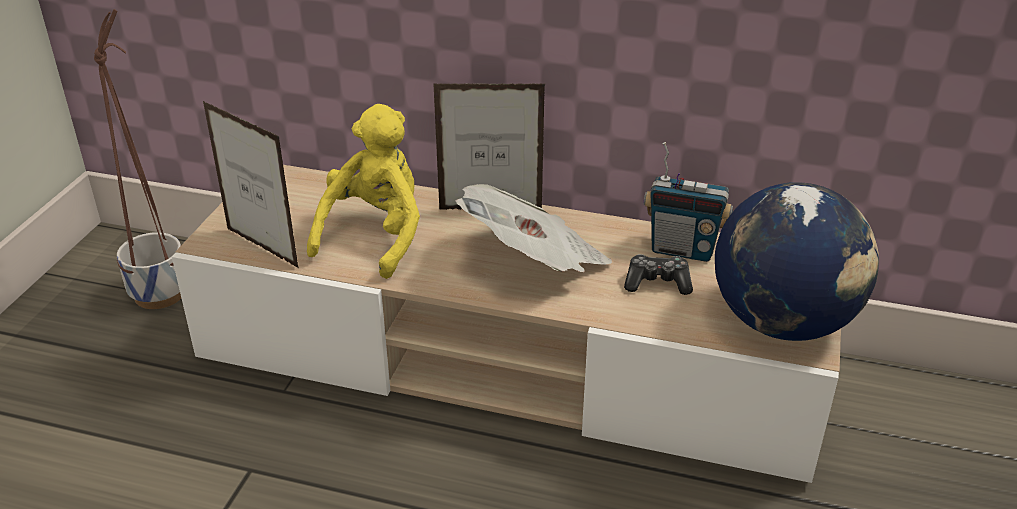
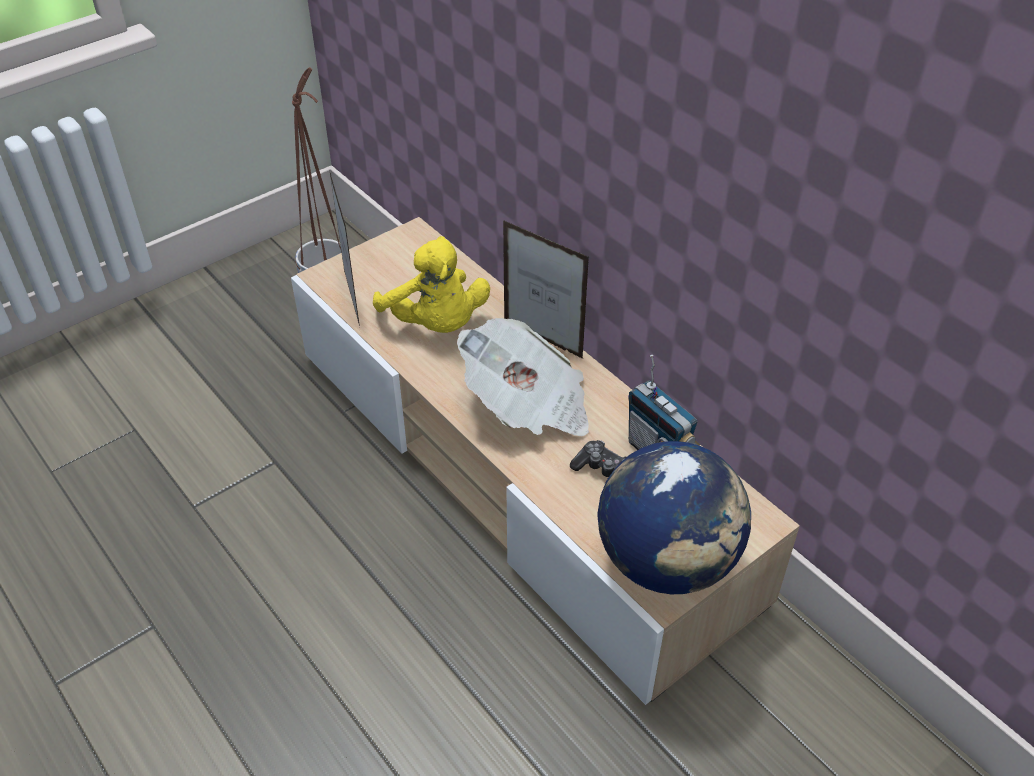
camera: 35 degrees right, 10 degrees up
(375, 236) = (436, 324): yellow plush toy -> yellow plush toy turned 90 degrees clockwise

